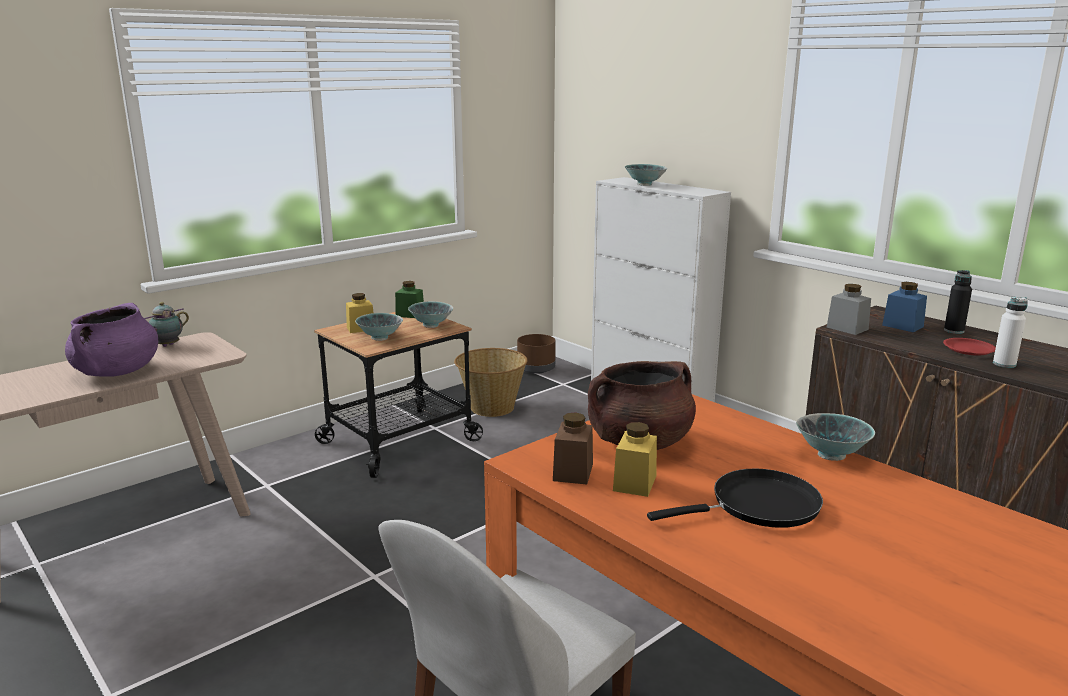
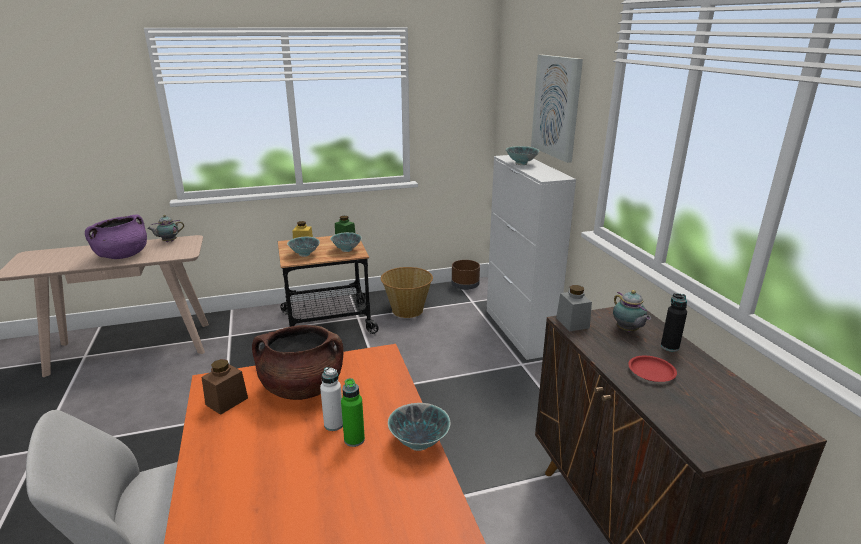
camera: 25 degrees right, 5 degrees up
(634, 483) = (249, 423): yellow jar -> none
(684, 111) = (556, 106): none -> picture
(758, 506) = (297, 474): black frying pan -> none
(766, 468) = (354, 439): none -> green bottle
(902, 326) = (627, 331): blue jar -> teapot
(1004, 364) = (662, 397): white bottle -> white bottle (334, 424)

